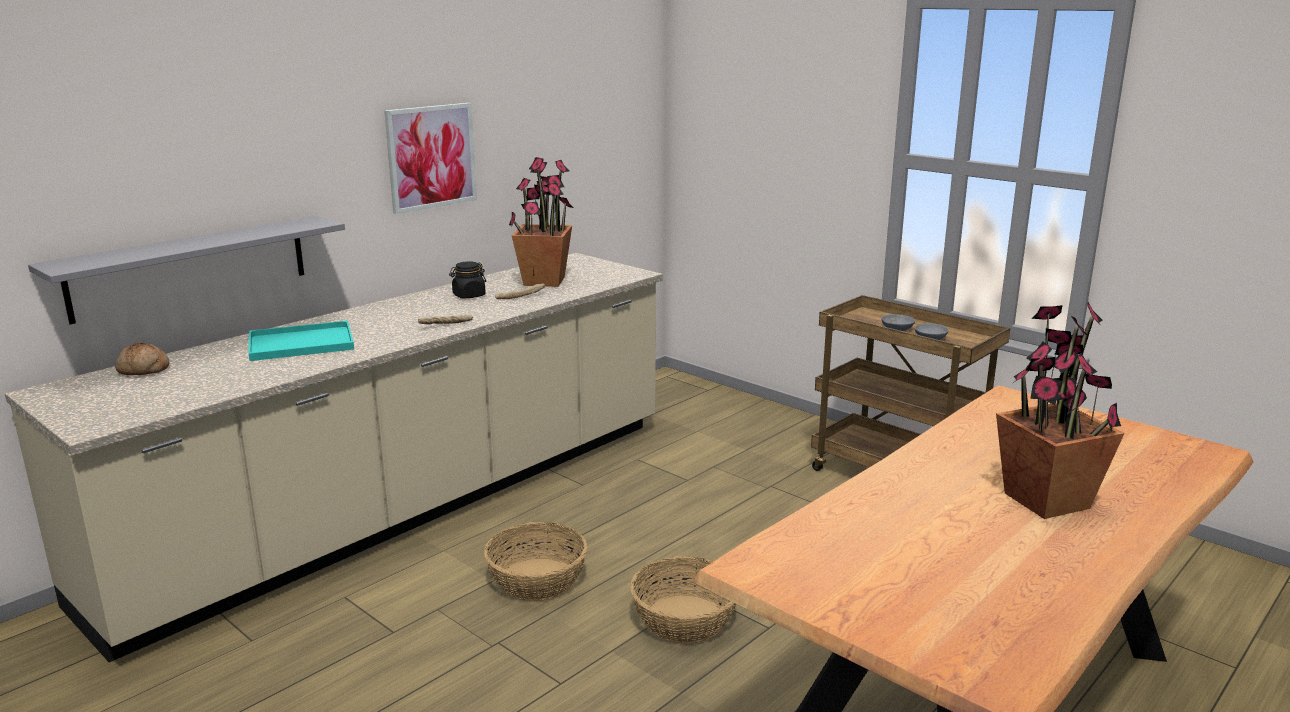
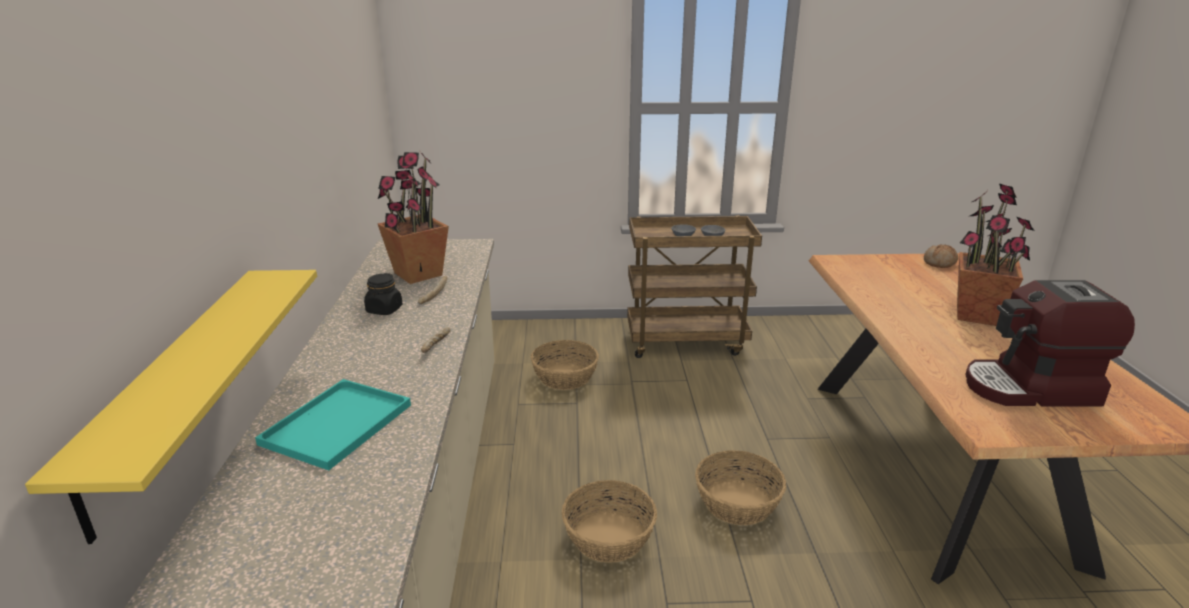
camera: 45 degrees left, 5 degrees up
(143, 370) = (214, 550): bread -> bread (940, 263)
(191, 267) = (176, 387): grey shelf -> yellow shelf
(431, 157) = (299, 171): picture -> none
(715, 456) = (565, 377): none -> basket
(901, 570) = (1031, 389): none -> coffee machine

